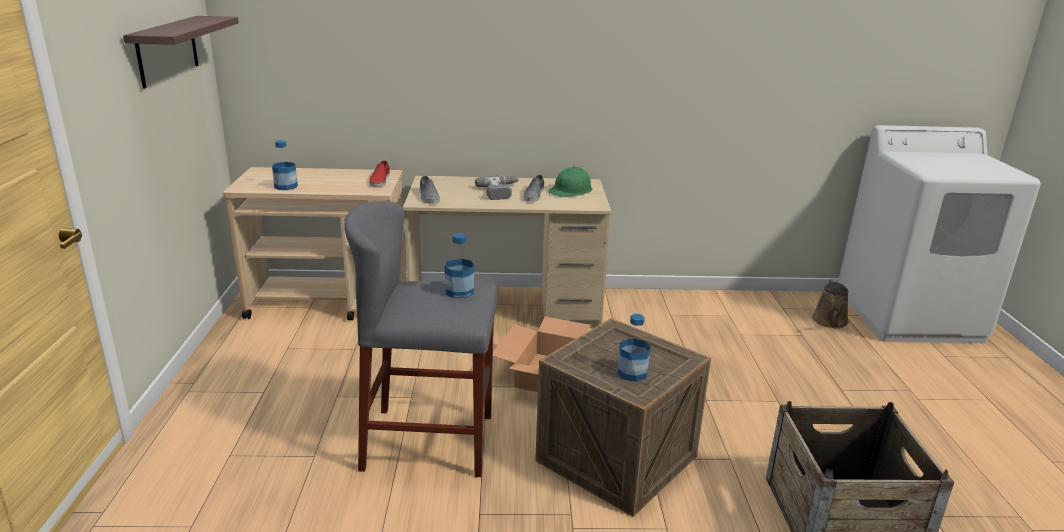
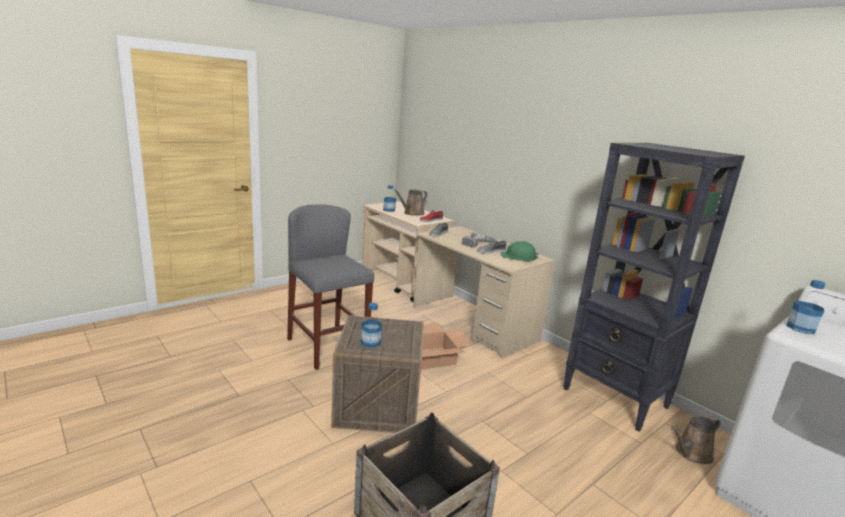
camera: 50 degrees right, 5 degrees down
(167, 50) = (353, 130): shelf -> none
(329, 179) = (412, 213): none -> brown watering can
(459, 291) = (345, 265): bottle -> bottle (800, 328)
(730, 309) = (616, 398): none -> black bookcase

